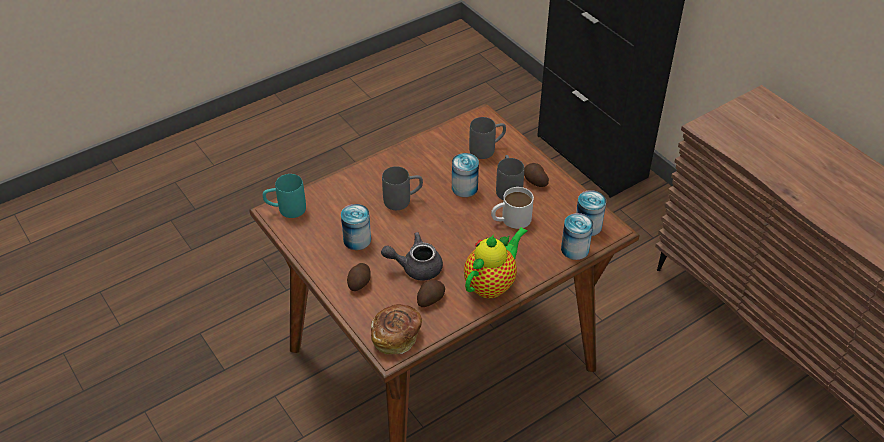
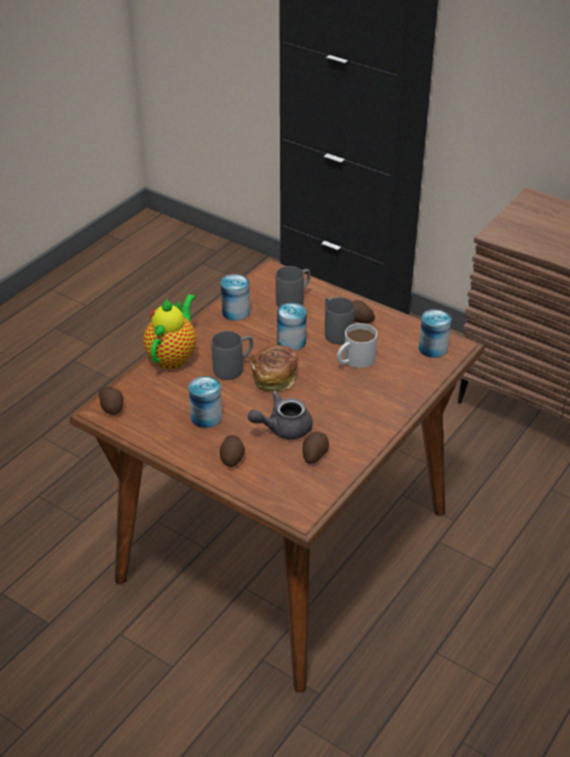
camera: 20 degrees left, 5 degrees down
(286, 210) = (112, 407): turquoise mug -> potato
(396, 336) = (299, 499): bread -> bread (275, 377)
(492, 284) = (369, 424): teapot -> teapot (173, 356)
(575, 249) = (432, 372): can -> can (236, 312)

